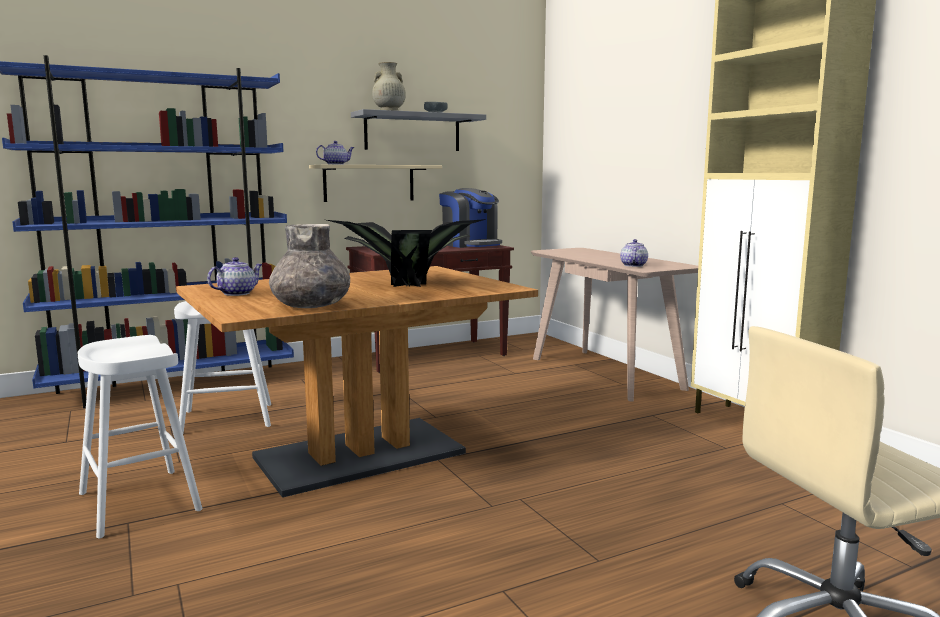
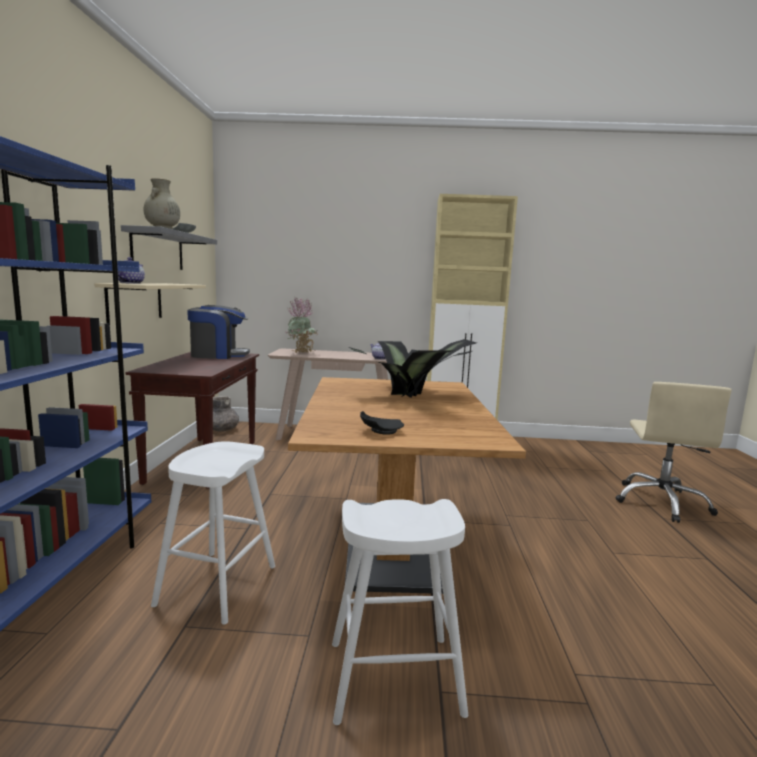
camera: 60 degrees left, 0 degrees up
(237, 293) = (380, 431): teapot -> black plate
(312, 306) = (474, 423): grey vase -> grey vase (222, 429)
(570, 253) = (301, 353): none -> potted plant

